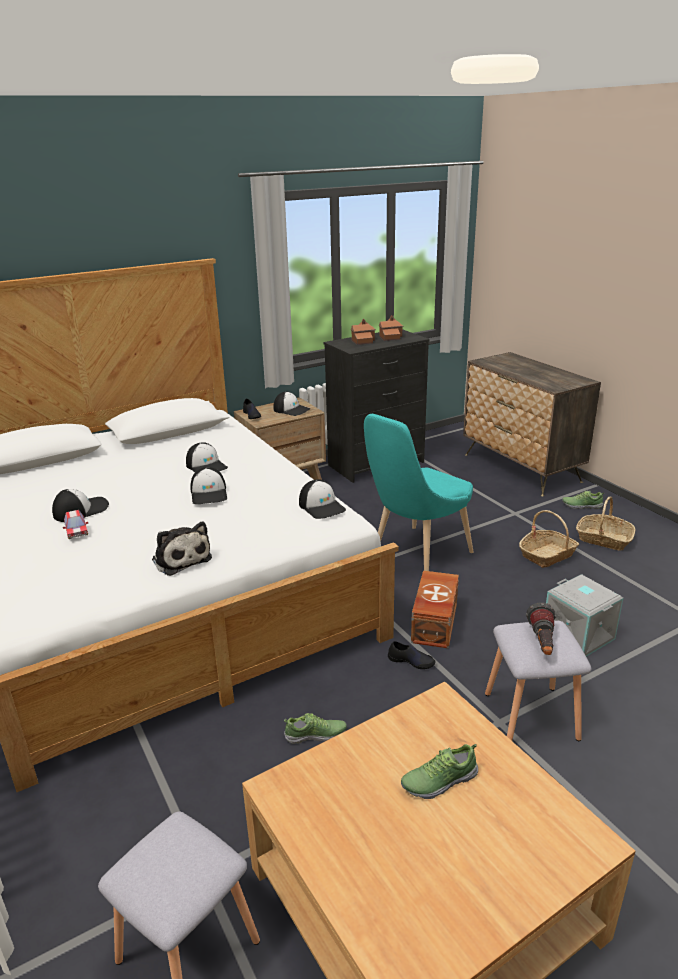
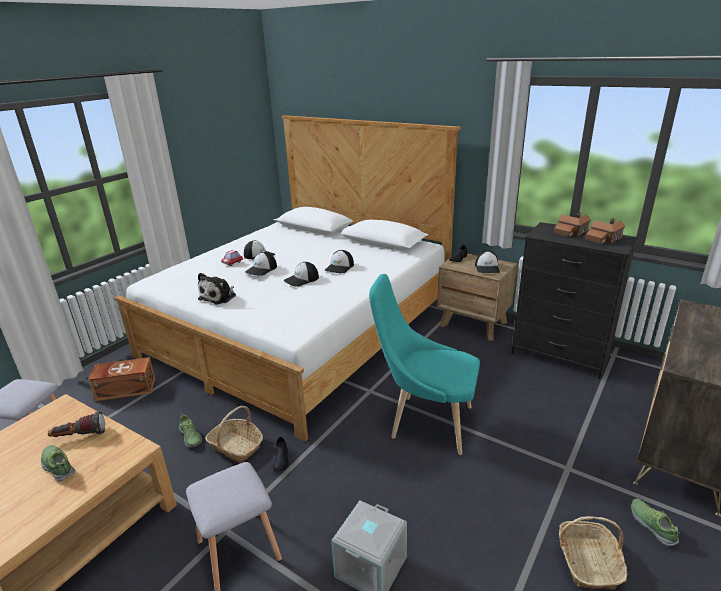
camera: 65 degrees right, 0 degrees up
(322, 506) = (309, 319): cap -> cap (261, 269)
(433, 623) = (335, 458): brown storage box -> brown storage box (125, 389)
(542, 643) = (221, 491): flashlight -> flashlight (80, 436)
(547, 555) = (504, 513): basket -> basket (236, 446)

